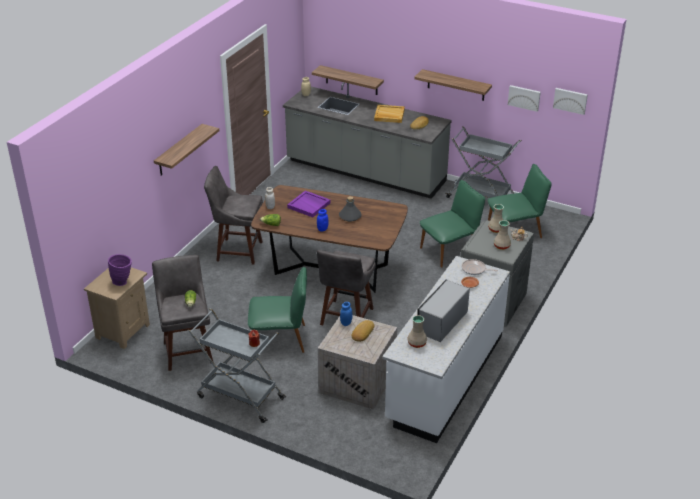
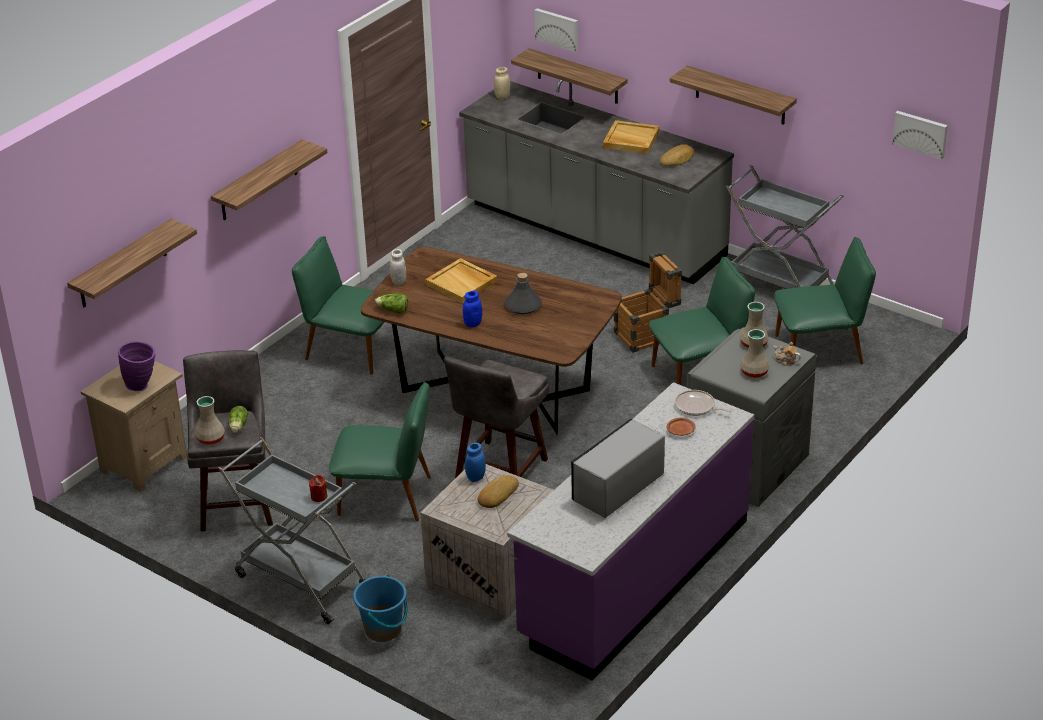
camera: 10 degrees right, 0 degrees up
(105, 206) = (122, 265): none -> shelf
(237, 251) = (351, 350): grey stool -> green chair
(299, 423) = (383, 630): none -> blue bucket
(309, 205) = (462, 283): purple tray -> beige tray
(412, 230) = (647, 335): none -> crate
(416, 343) = (567, 516): beige vase -> beige vase (210, 438)
(444, 377) = (634, 579): white counter -> purple counter
(524, 97) = (848, 124): picture -> picture (557, 29)

